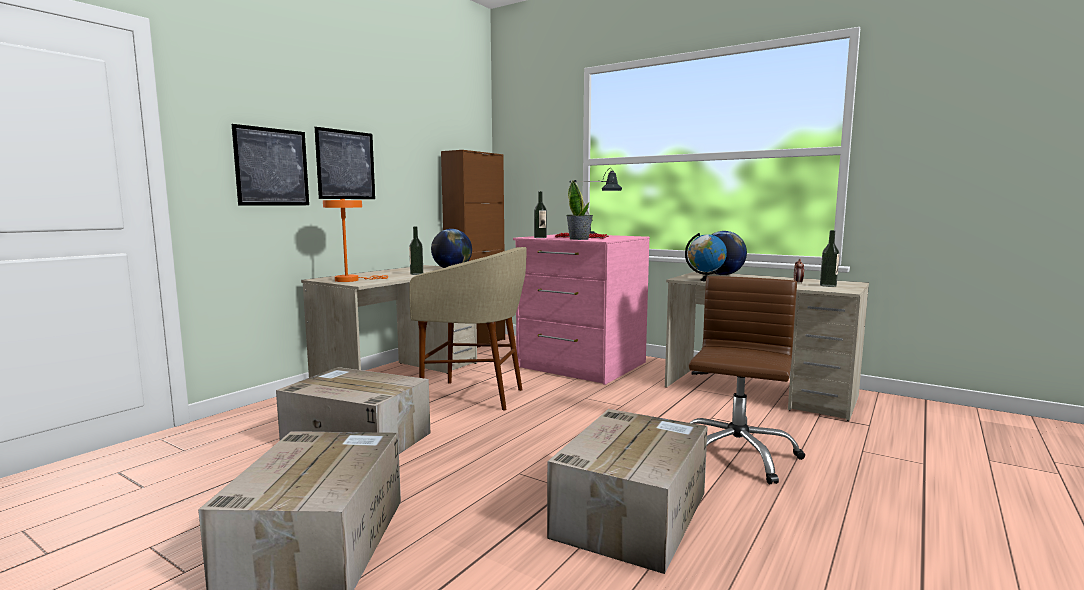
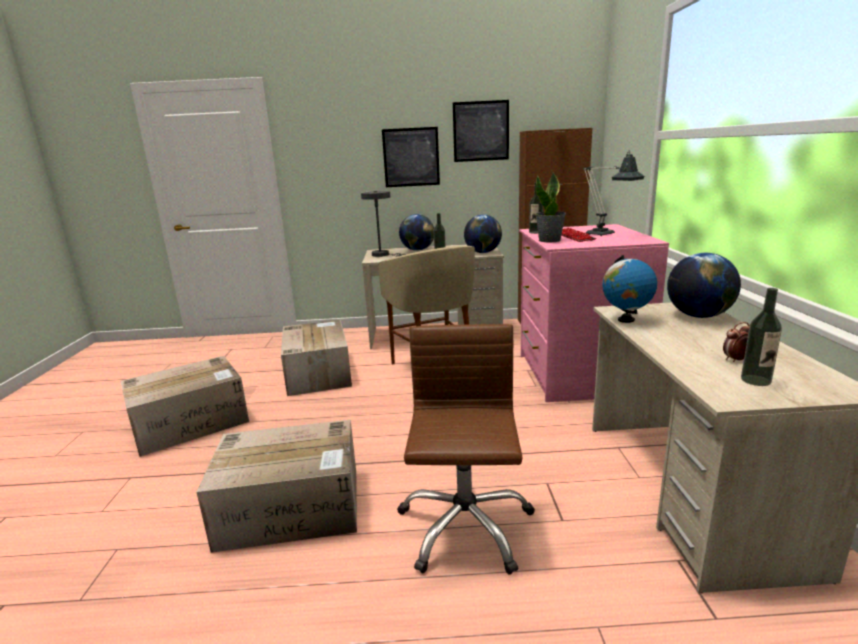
camera: 55 degrees right, 10 degrees up
(272, 167) = (347, 166): picture -> picture (481, 131)
(351, 280) = (383, 255): orange table lamp -> grey table lamp
(373, 274) = (418, 250): none -> globe
(736, 454) = (464, 526): brown office chair -> brown office chair turned 75 degrees counterclockwise

